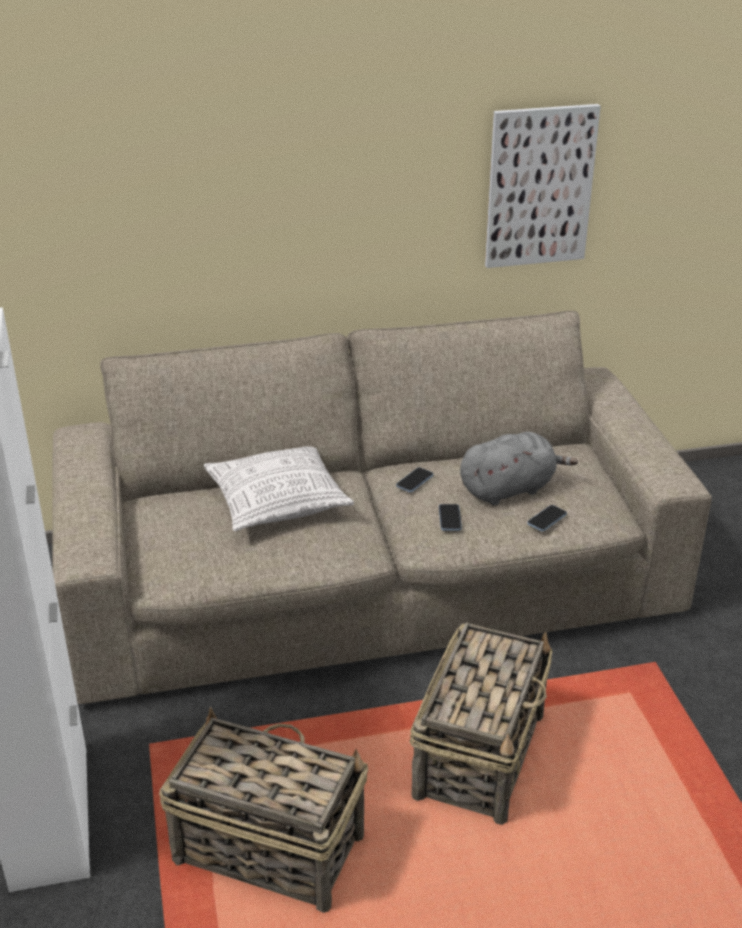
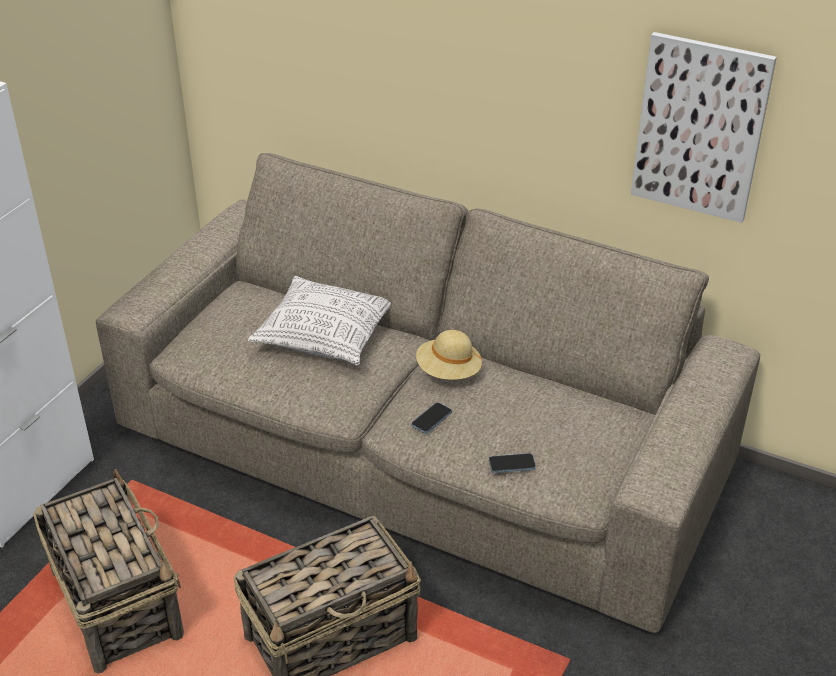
camera: 40 degrees right, 5 degrees up
(414, 481) = (448, 372): phone -> beige hat
(510, 489) = (517, 420): grey plush toy -> none

